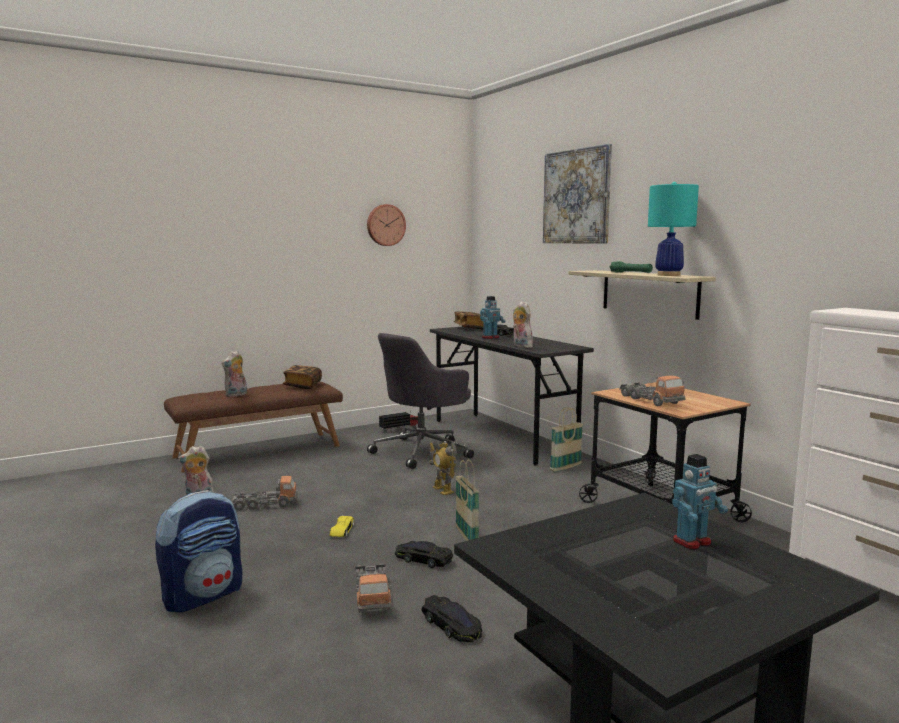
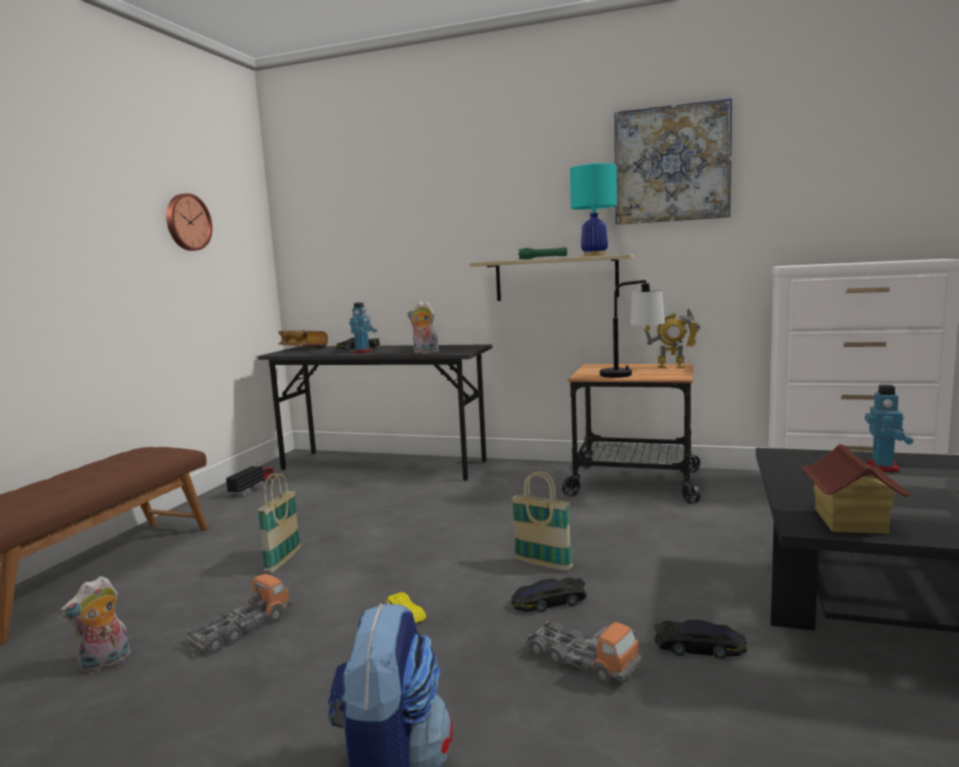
camera: 40 degrees left, 0 degrees up
(236, 395) = (57, 490): plush toy -> none
(303, 385) = (140, 456): book -> none
(423, 451) = (327, 502): grey office chair -> none
(443, 490) = (428, 531): toy robot -> toy robot (671, 367)
(523, 556) = (849, 521): none -> toy house
(565, 468) = (496, 474): basket -> basket (283, 561)
(577, 197) = (446, 185): picture -> picture (671, 164)
(650, 400) = (631, 375): toy truck -> table lamp

